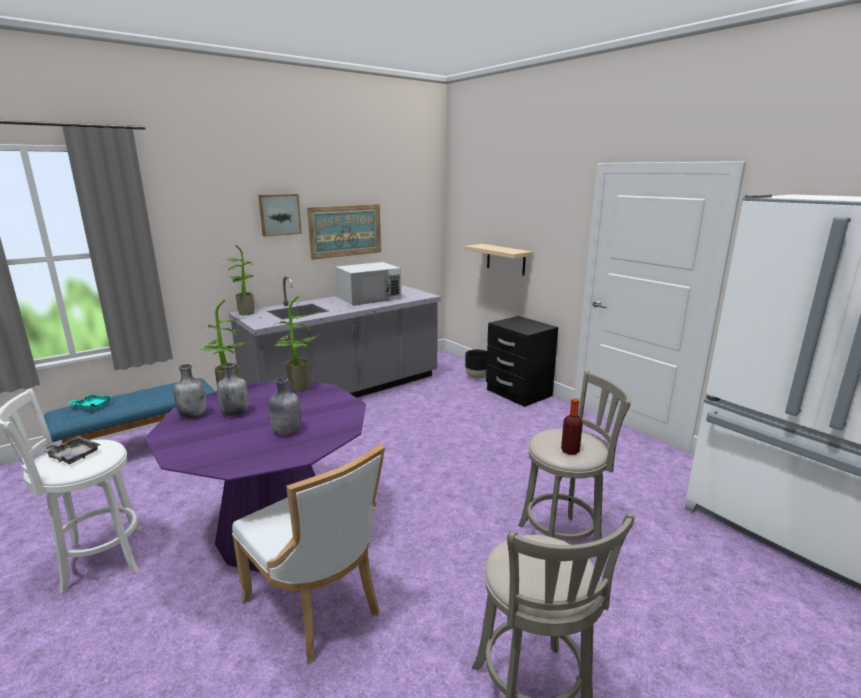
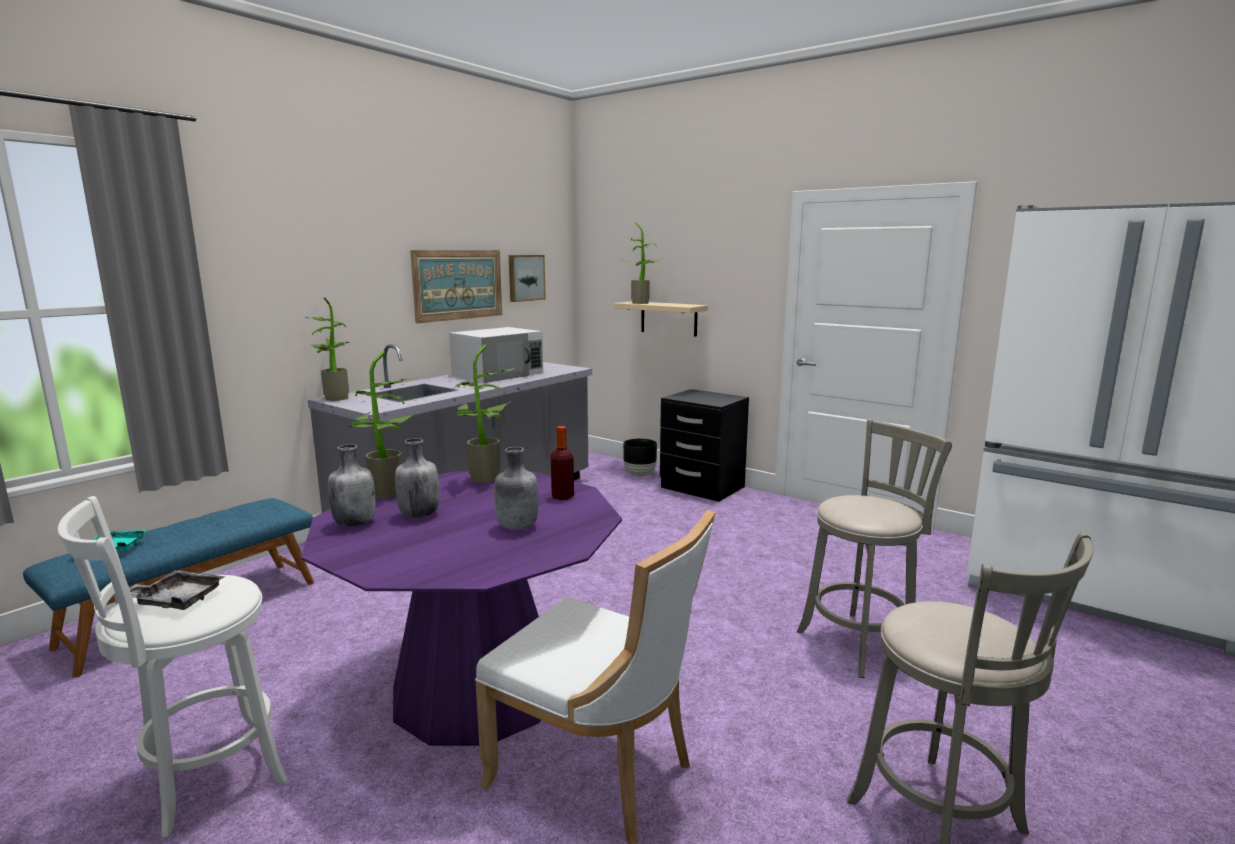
camera: 15 degrees left, 5 degrees down
(279, 214) = (375, 258): picture -> picture (525, 277)
(485, 246) = (642, 303): none -> potted plant
(570, 451) = (879, 514): bottle -> bottle (562, 496)

